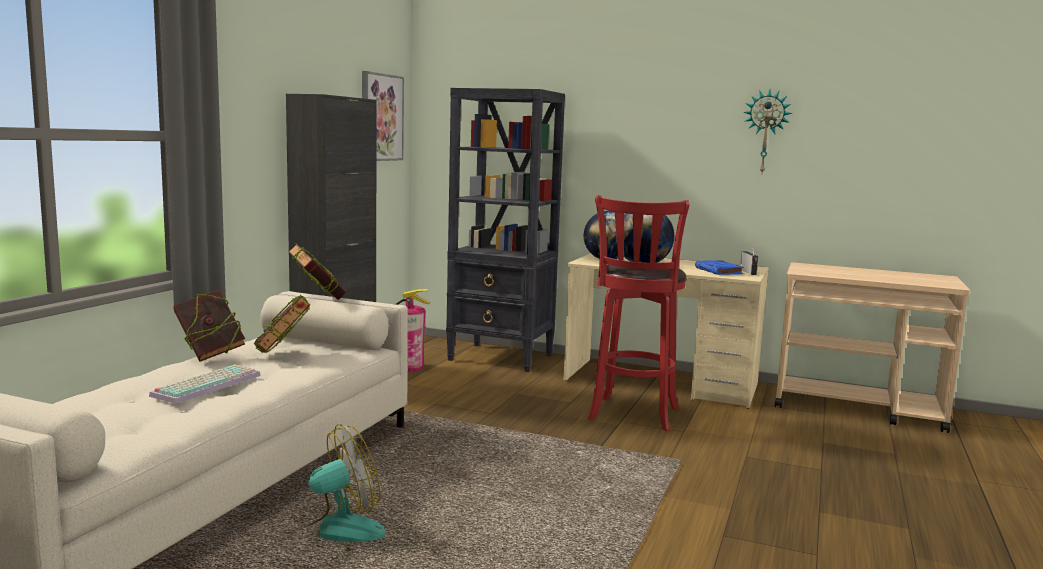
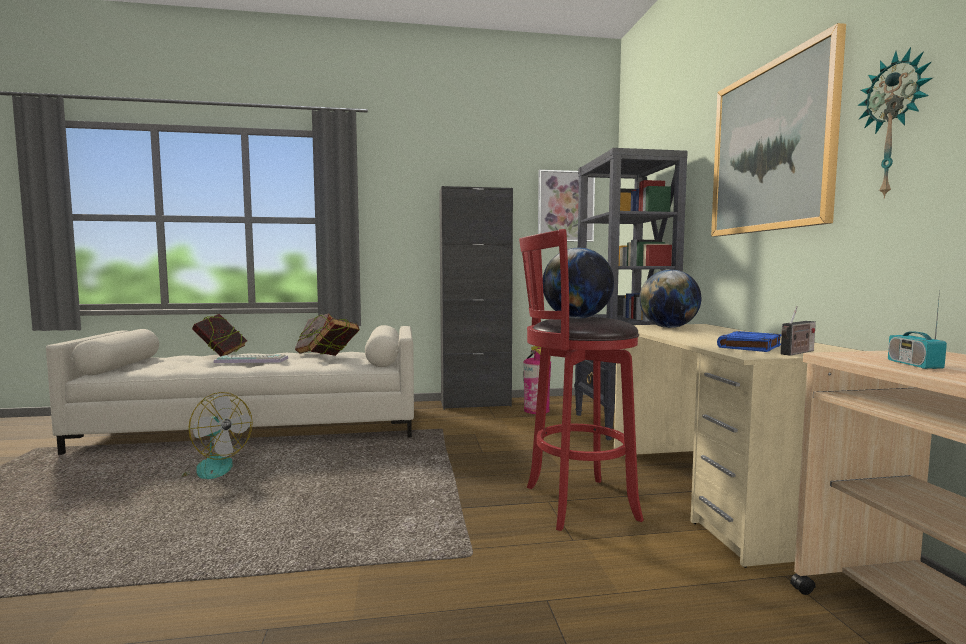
camera: 60 degrees right, 5 degrees down
(317, 299) = (394, 329): book -> book (221, 355)
(663, 118) = (770, 148): none -> picture
(834, 274) = (914, 365): none -> radio

